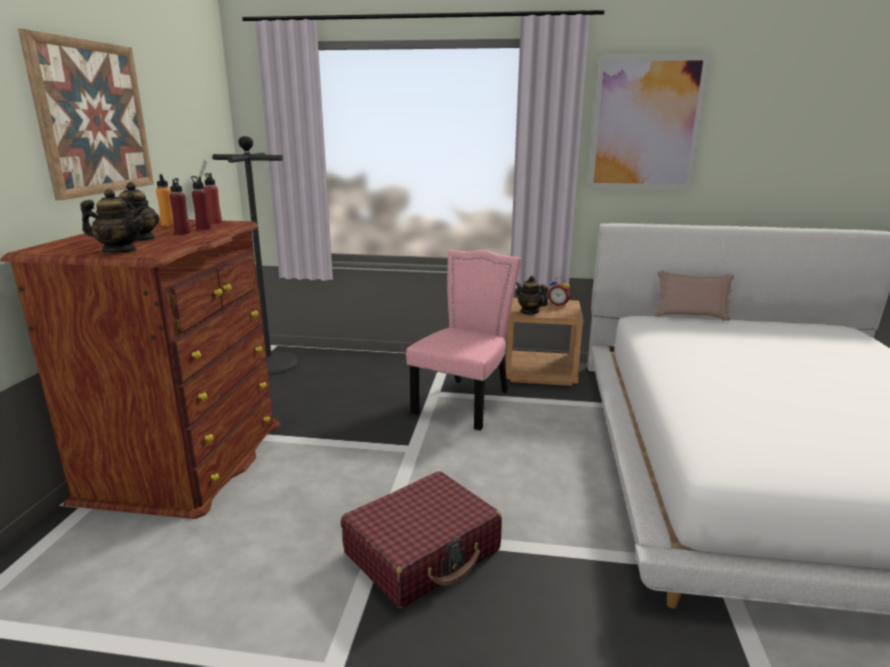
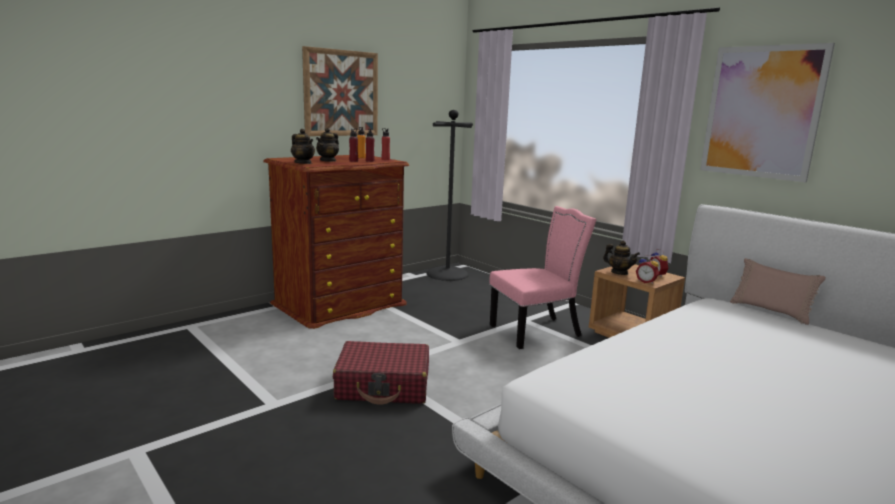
camera: 40 degrees right, 5 degrees down
(529, 311) = (619, 273): teapot -> teapot turned 135 degrees clockwise
(565, 314) = (646, 281): none -> alarm clock

